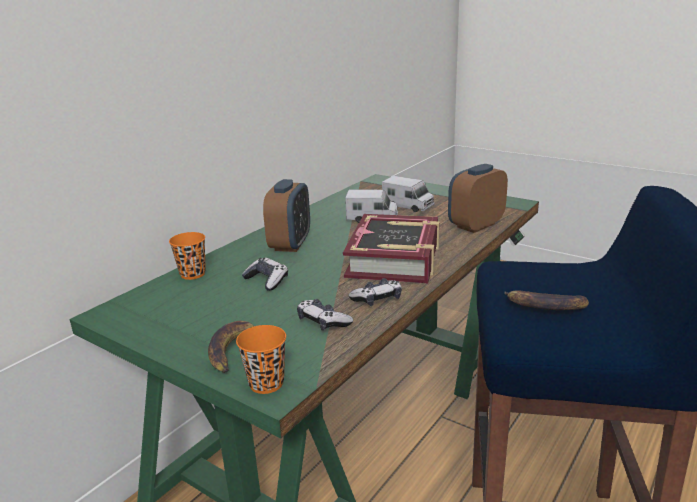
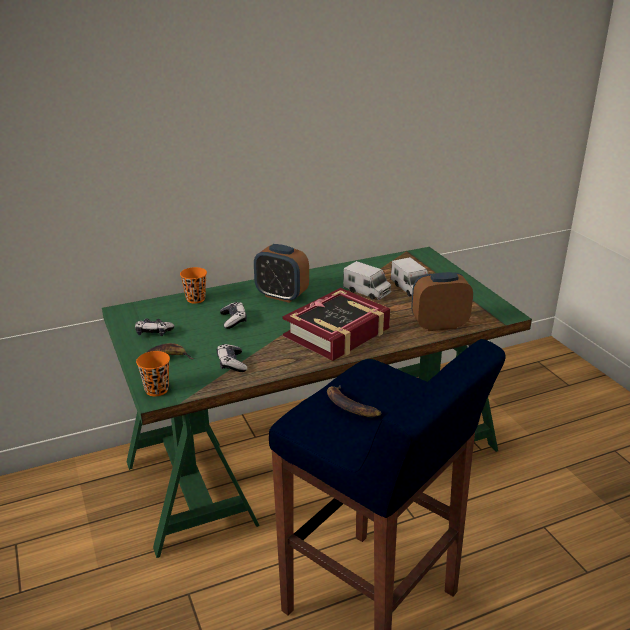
camera: 30 degrees right, 5 degrees up
(290, 244) = (281, 295): alarm clock -> alarm clock turned 75 degrees clockwise
(377, 299) = (284, 360): game controller -> game controller (154, 332)

